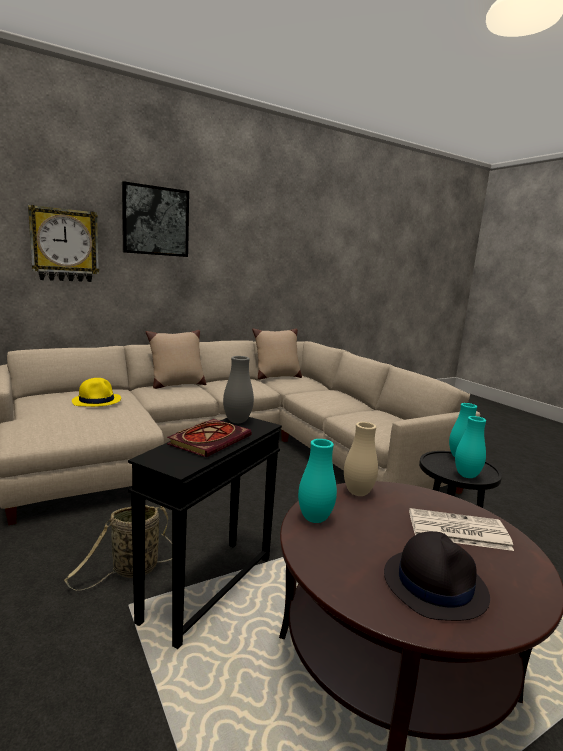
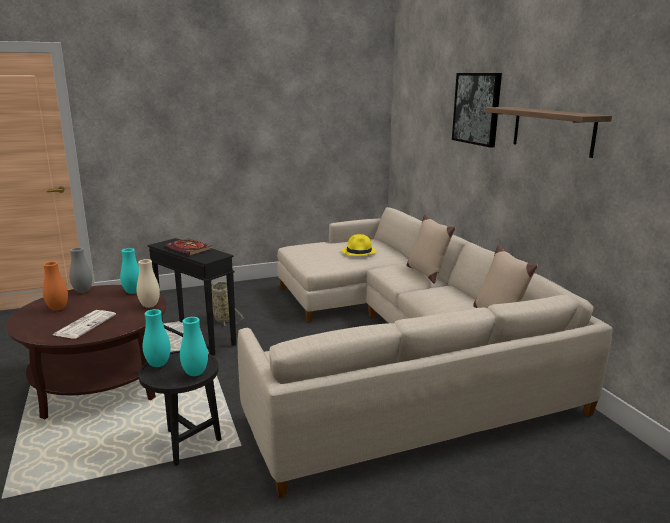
camera: 100 degrees right, 5 degrees up
(64, 245) = (430, 132): wall clock -> none
(237, 421) = (217, 254): grey vase -> grey vase (83, 291)
(248, 241) = (552, 130): none -> shelf
(434, 584) = (58, 308): black hat -> orange vase

